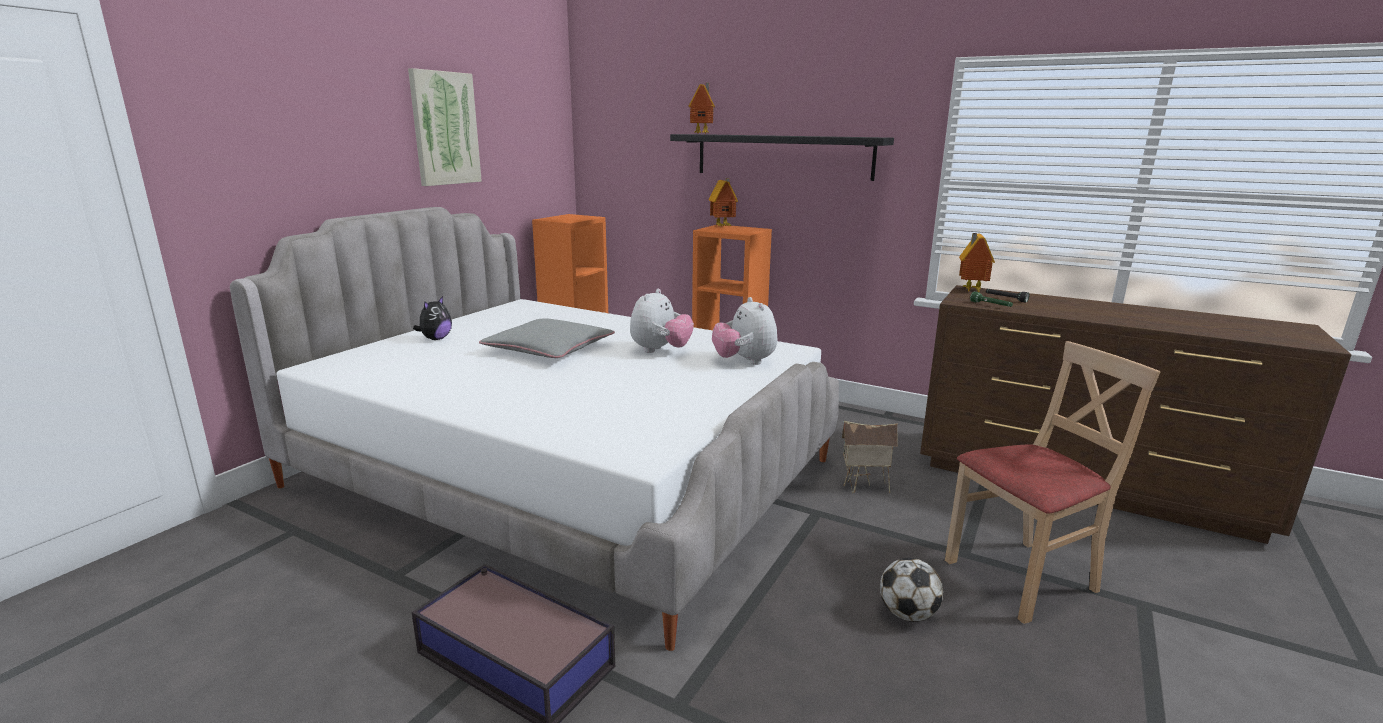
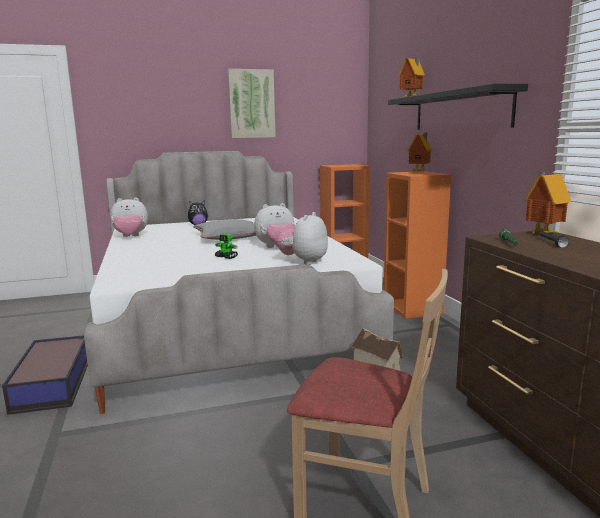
camera: 45 degrees right, 5 degrees down
(387, 382) = (130, 237): none -> plush toy
(646, 378) = (226, 257): none -> toy robot
(907, 614) = (234, 470): football -> none

